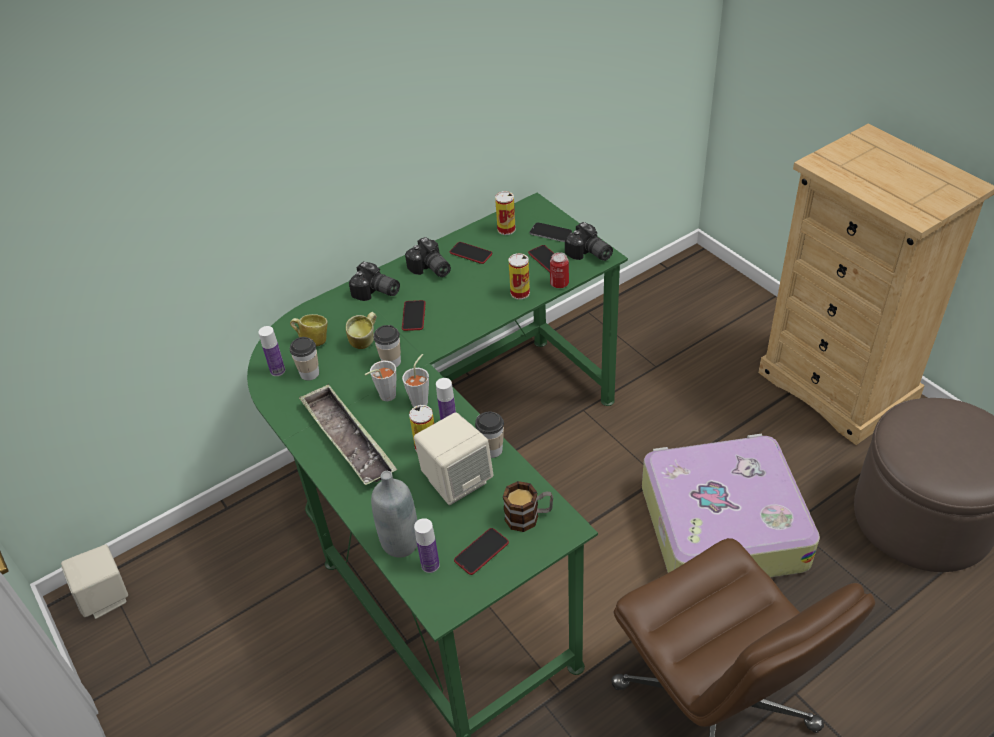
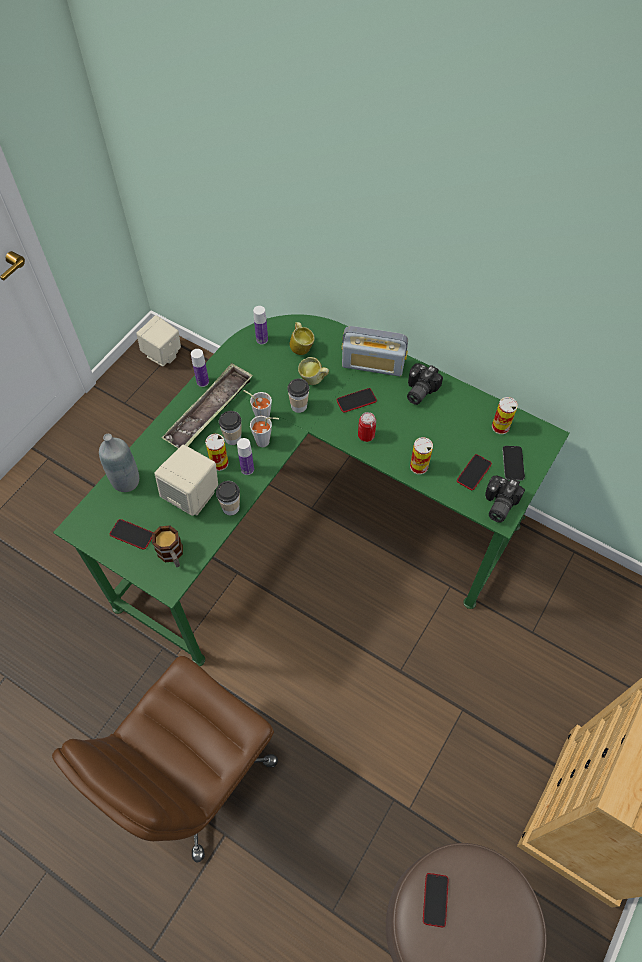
camera: 65 degrees right, 15 degrees up
(309, 373) = (267, 360): cup -> cup (233, 438)
(376, 292) = (373, 365): camera -> radio
(430, 565) = (112, 506): bottle -> bottle (202, 382)
(471, 253) = (453, 412): phone -> phone (435, 899)
(559, 283) = (445, 493): can -> can (366, 435)
(720, 524) = (369, 736): suitcase -> none

